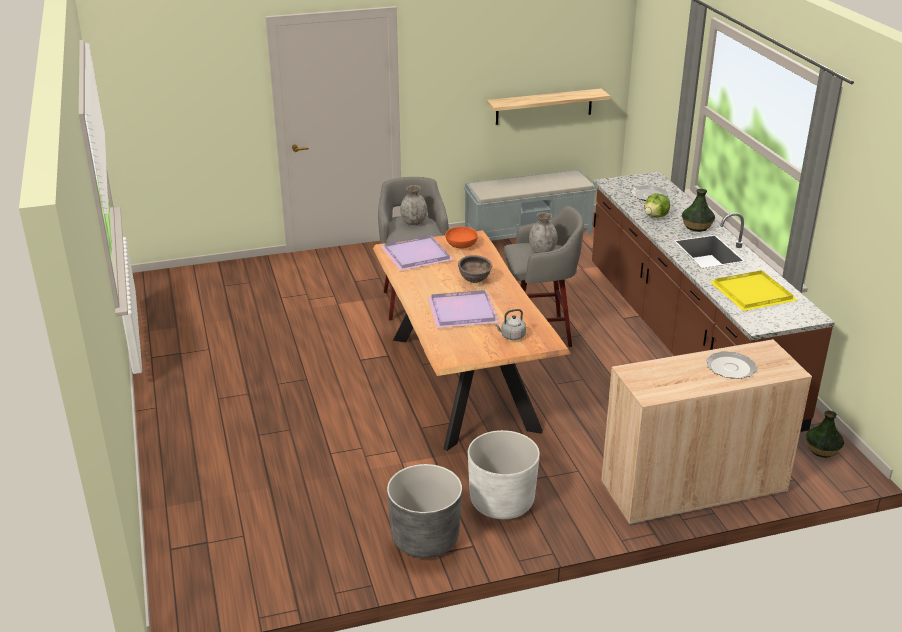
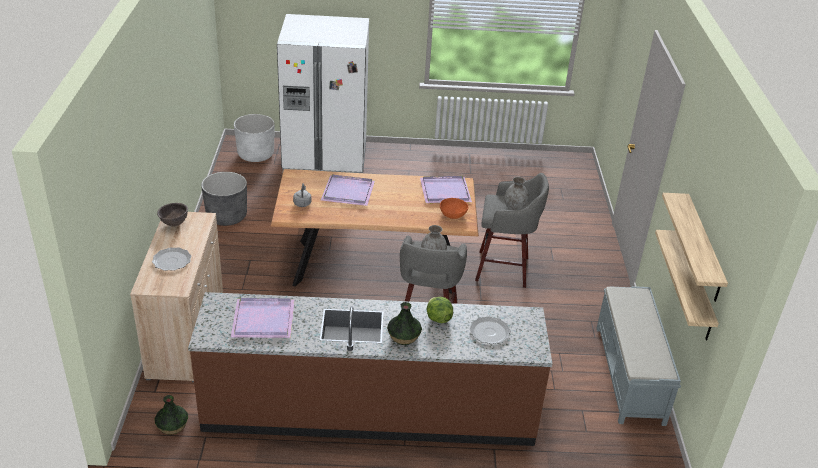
camera: 105 degrees right, 5 degrees up
(208, 483) = (325, 158): none -> white fridge
(474, 281) = (389, 206): brown bowl -> brown bowl (174, 224)
(502, 502) = (236, 250): white planter -> white planter (255, 154)
(539, 73) = (703, 248): none -> shelf
(752, 292) = (264, 320): yellow tray -> purple tray

